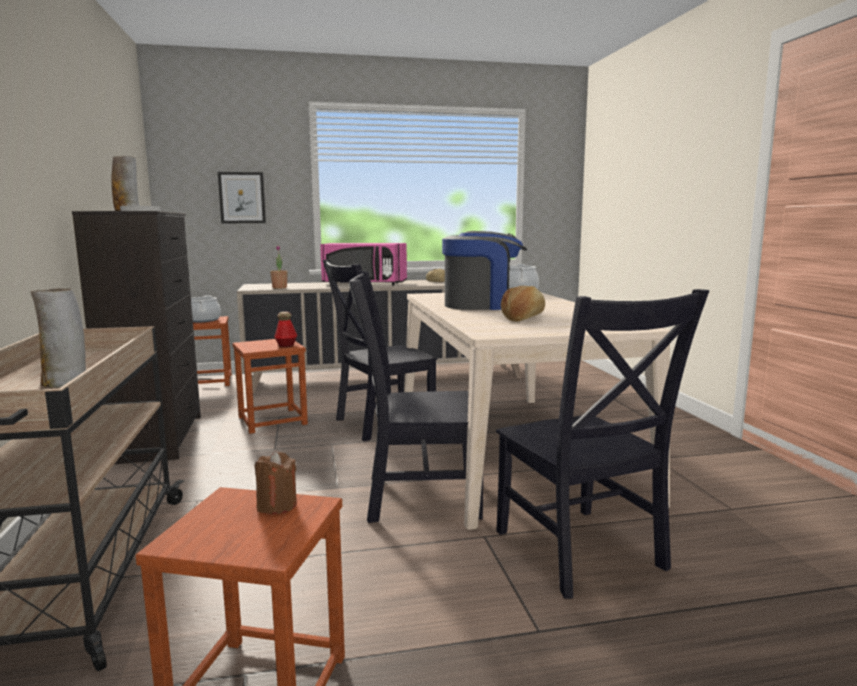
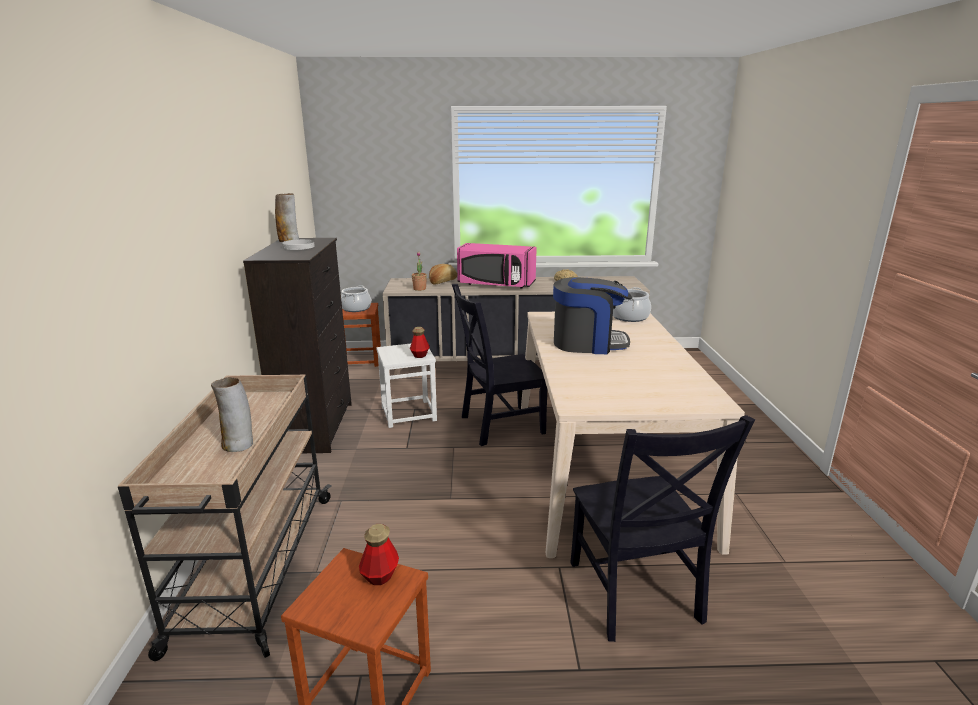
camera: 10 degrees right, 10 degrees up
(242, 198) = (390, 198): picture -> none
(272, 420) = (408, 413): brown stool -> white stool
(277, 505) = (380, 575): brown candle -> bottle
(417, 497) = (513, 516): black chair -> none
(523, 318) = (615, 375): bread -> bread (443, 282)

